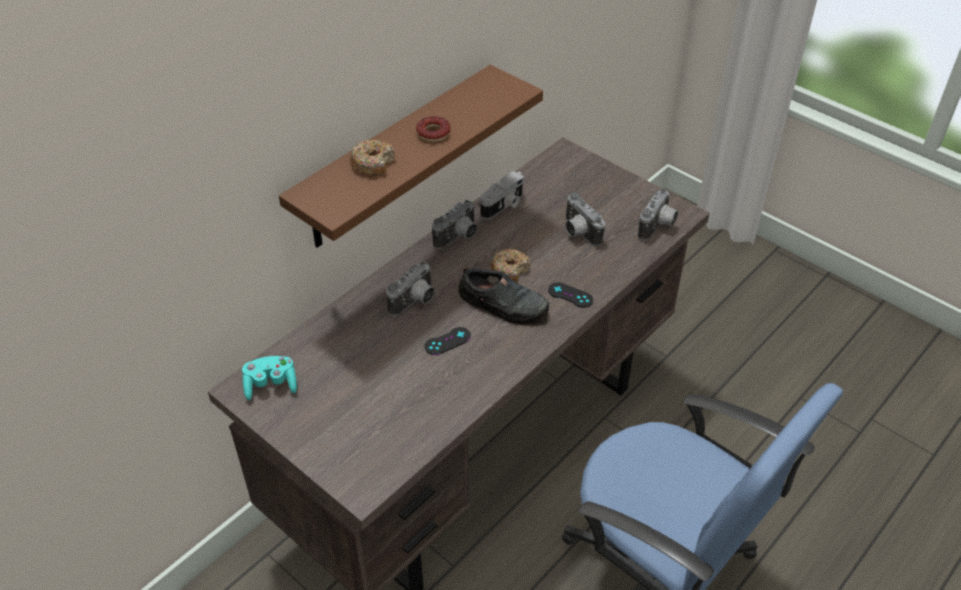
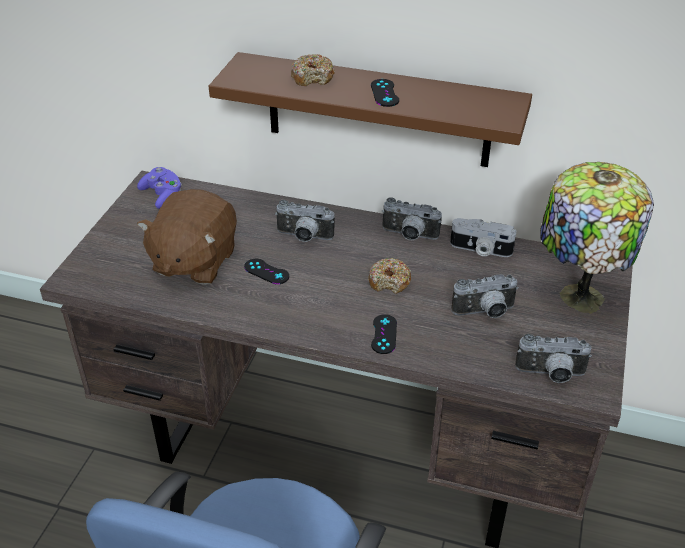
camera: 65 degrees right, 5 degrees down
(271, 385) = (162, 195): turquoise game controller -> purple game controller
(399, 387) = (194, 261): none -> brown plush toy
(433, 133) = (384, 93): donut -> black game controller
(504, 304) = (339, 292): black shoe -> none
(578, 232) = (485, 313): camera -> camera turned 135 degrees counterclockwise
(588, 181) = (577, 297): none -> table lamp

